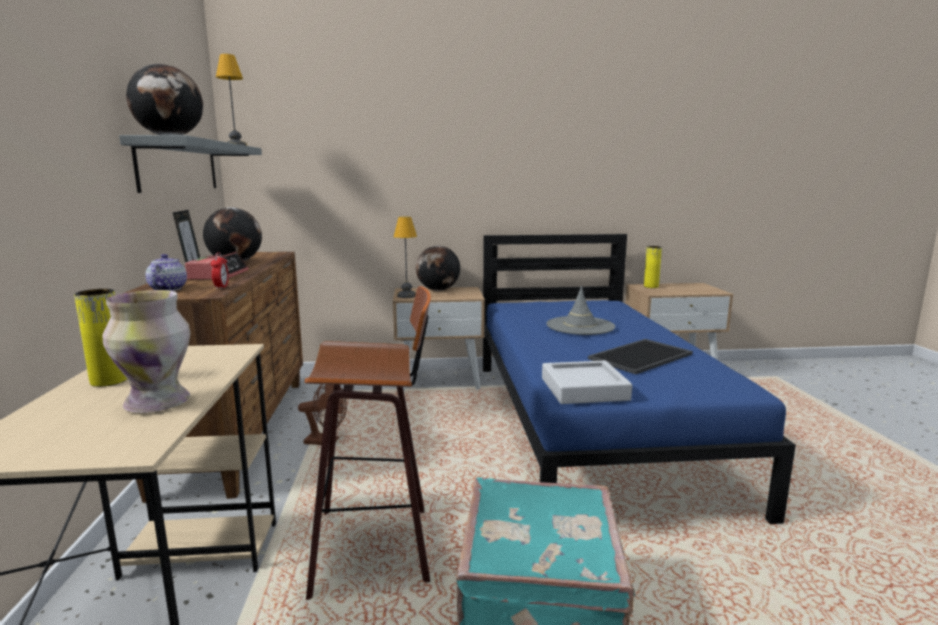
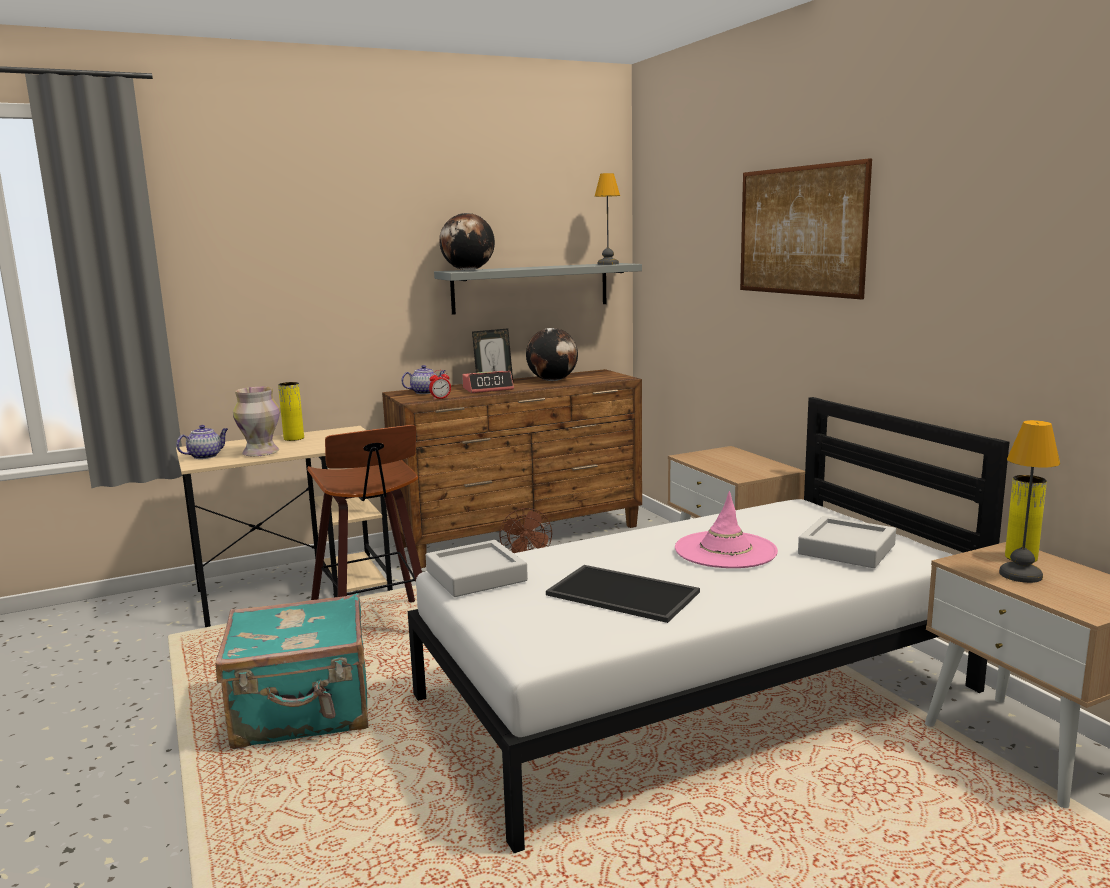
camera: 70 degrees right, 0 degrees up
(79, 443) = (205, 456): none -> teapot
(406, 296) = (697, 455): table lamp -> table lamp (1020, 574)
(438, 290) = (749, 460): globe -> none
(455, 122) = (800, 231): none -> picture
(580, 326) = (725, 550): grey hat -> pink hat
(591, 425) = (696, 694): blue bed -> white bed
(597, 308) = (846, 549): none -> grey tray

